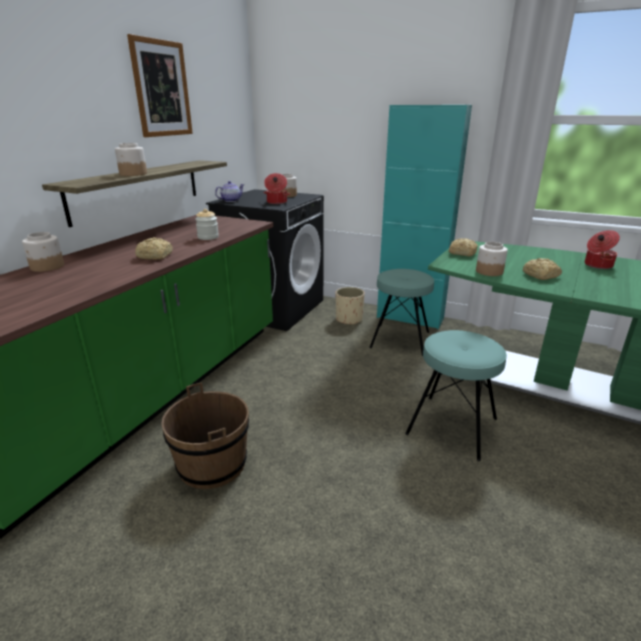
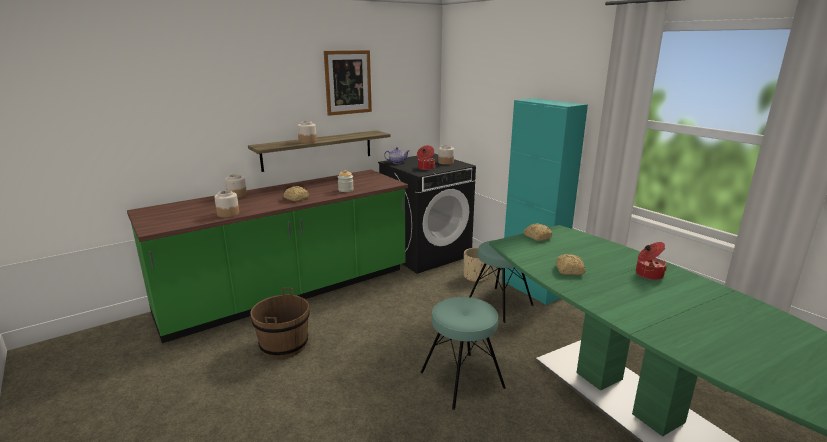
camera: 30 degrees right, 5 degrees down
(488, 271) = (529, 257): jar -> jar (228, 214)

